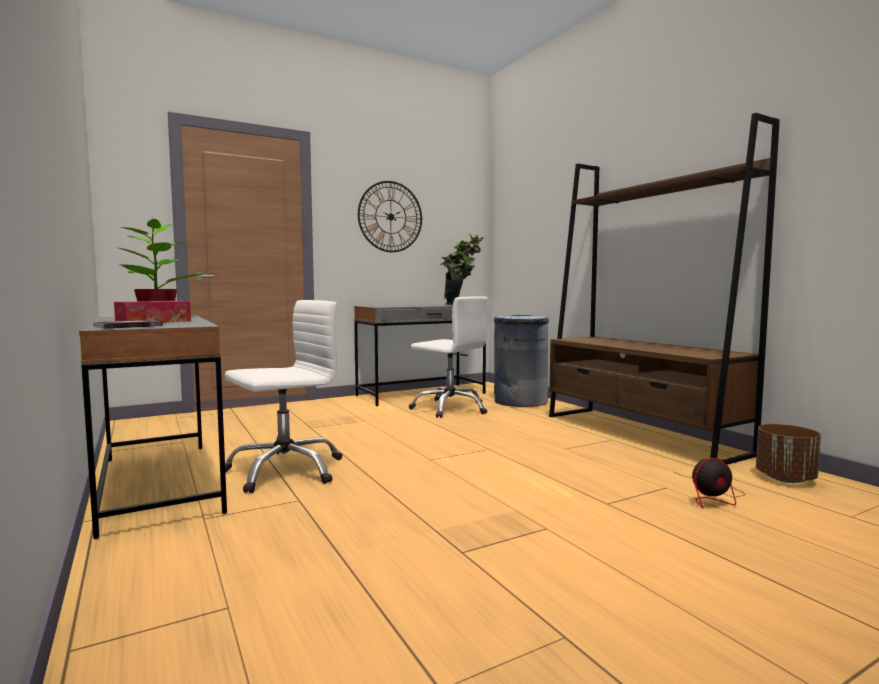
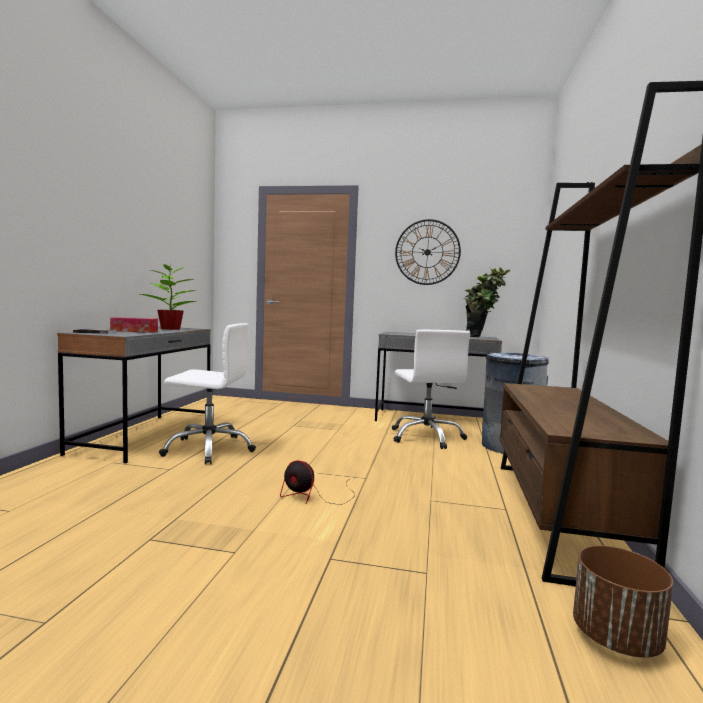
camera: 40 degrees right, 0 degrees up
(712, 496) = (449, 604): fan -> fan (315, 496)

